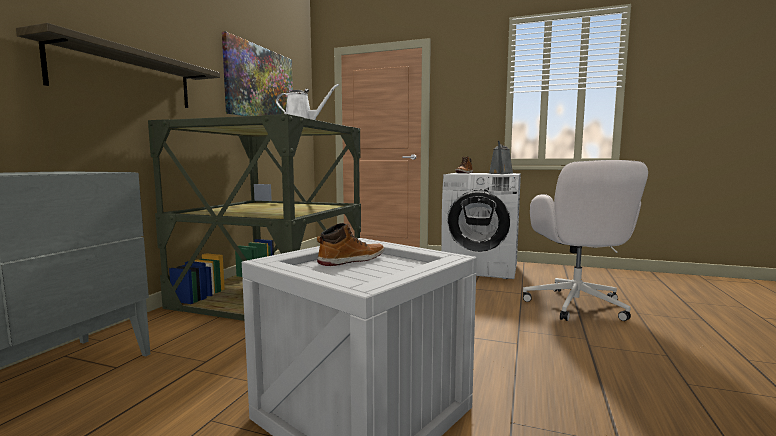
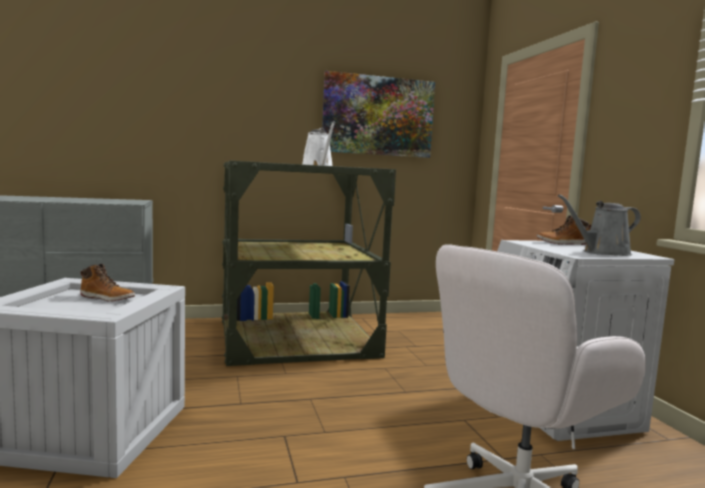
camera: 55 degrees right, 0 degrees up
(126, 77) = (212, 128): shelf -> none

